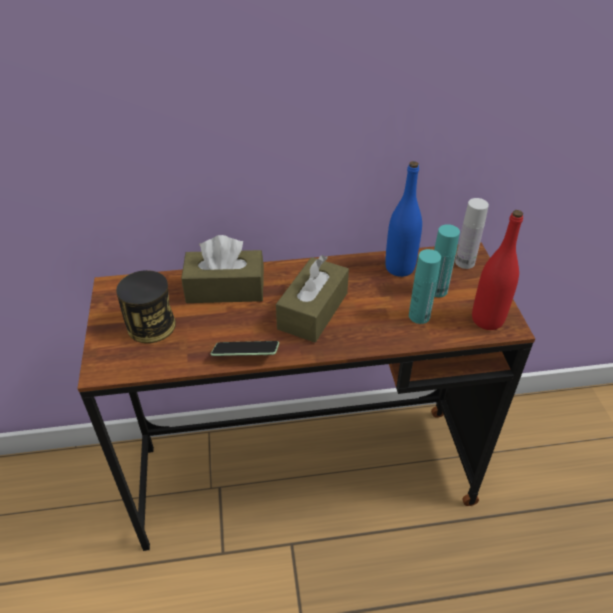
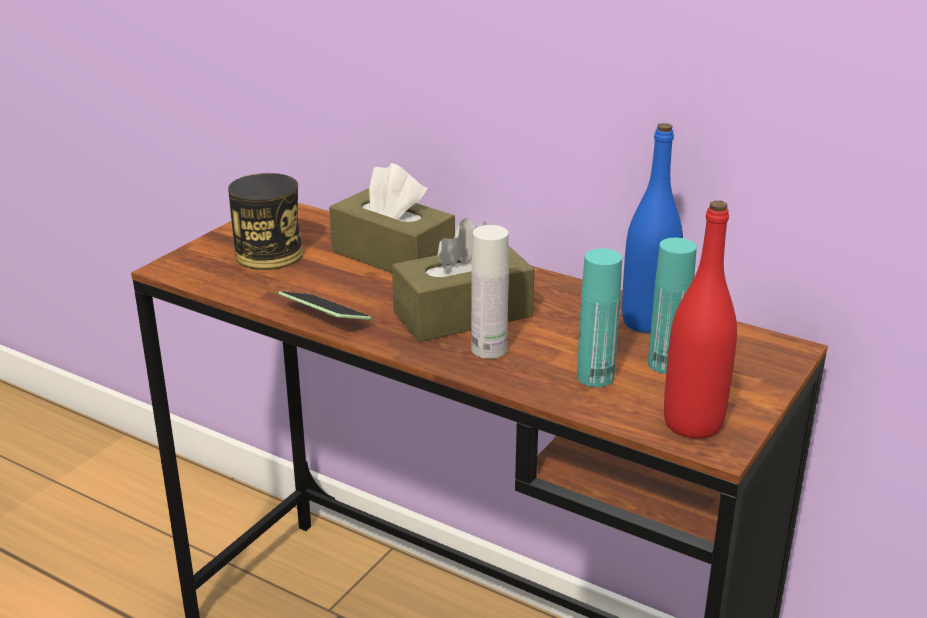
camera: 40 degrees right, 15 degrees down
(465, 262) = (760, 354): white bottle -> white bottle (489, 349)

